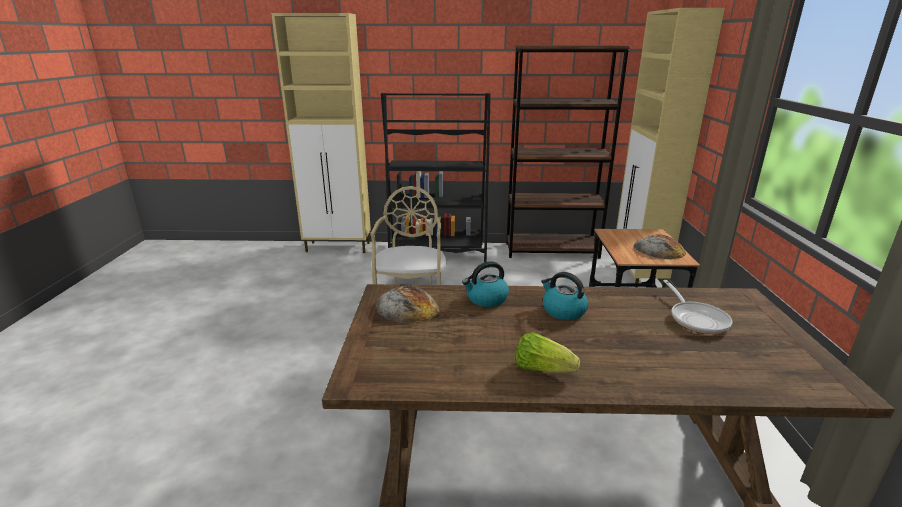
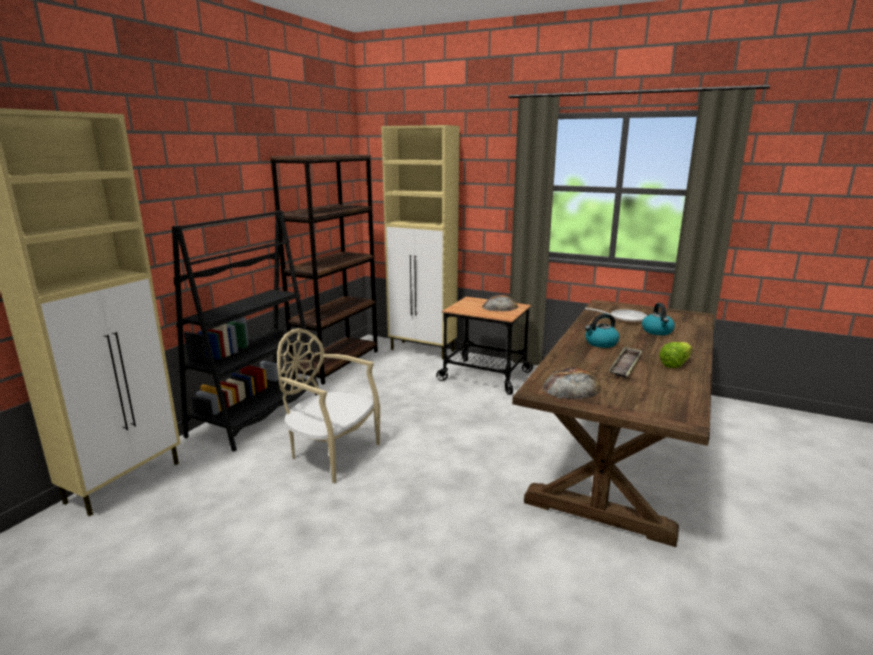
camera: 65 degrees left, 5 degrees down
(486, 299) = (571, 359): kettle -> kettle (657, 331)
(497, 333) = (625, 366): none -> tray

